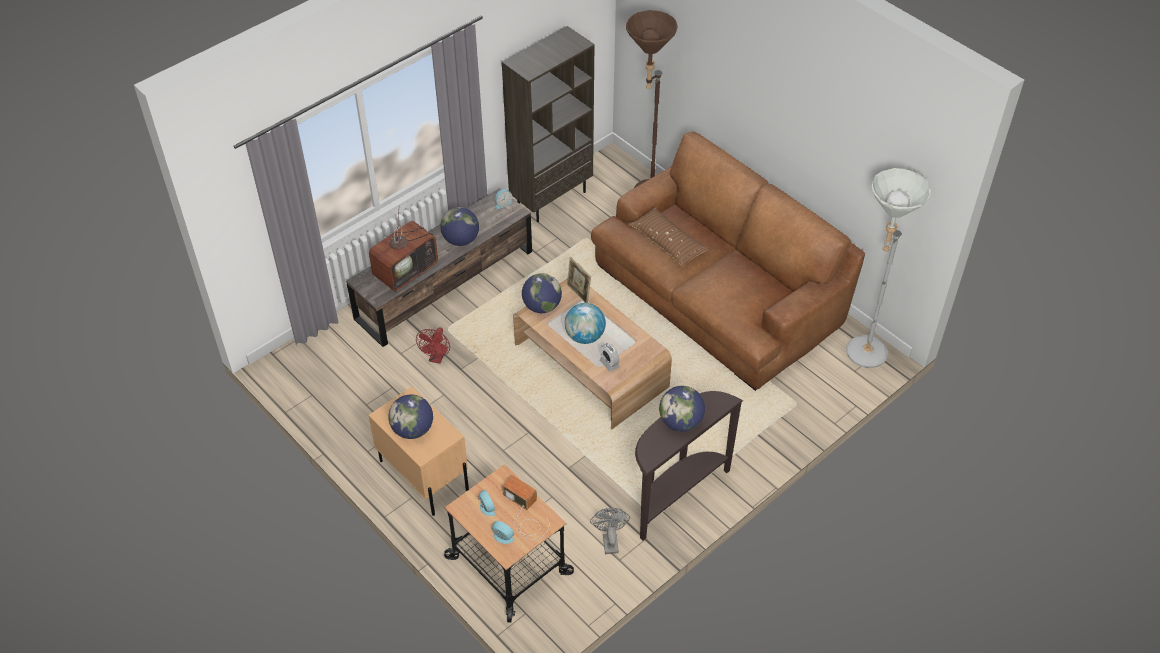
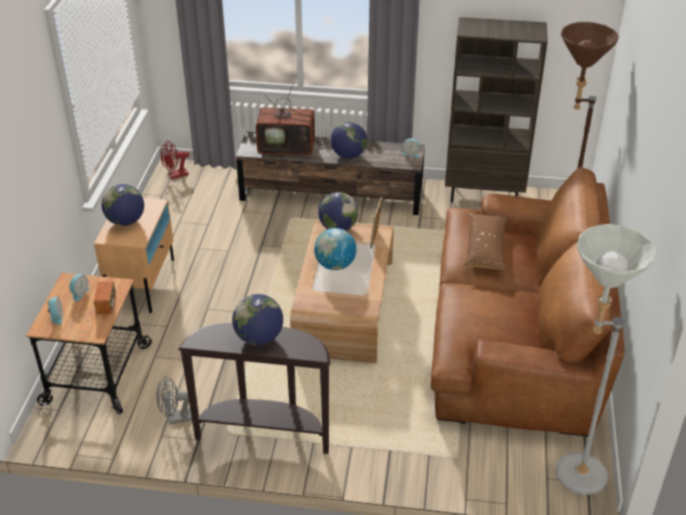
camera: 50 degrees right, 10 degrees down
(437, 358) = (258, 229): red fan -> red fan (175, 175)
(609, 364) = (322, 293): alarm clock -> none
(609, 540) = (176, 418): grey fan -> grey fan turned 150 degrees counterclockwise

